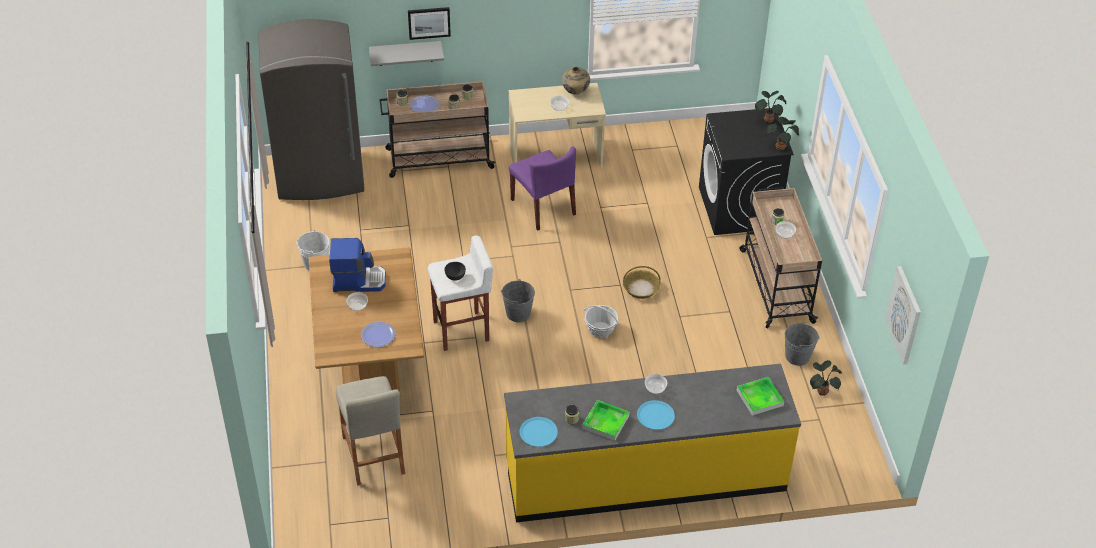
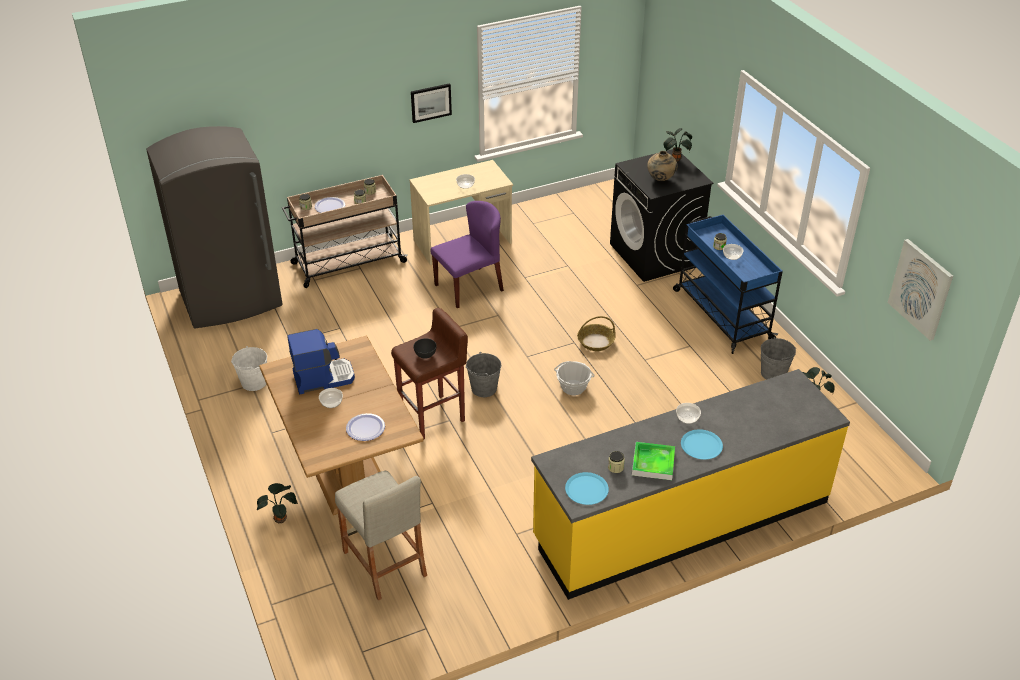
camera: 15 degrees left, 5 degrees down
(405, 53) = (301, 155): grey shelf -> none
(429, 22) = (323, 117): picture -> picture (430, 102)
(462, 331) = (433, 417): white stool -> brown stool
(543, 207) = (469, 287): purple chair -> purple chair turned 75 degrees counterclockwise
(575, 92) = (476, 171): beige vase -> beige vase (661, 180)
(759, 398) = (796, 406): tray -> none
(776, 285) = (721, 314): beige cart -> blue cart
(781, 147) = (699, 179): potted plant -> potted plant (281, 518)

